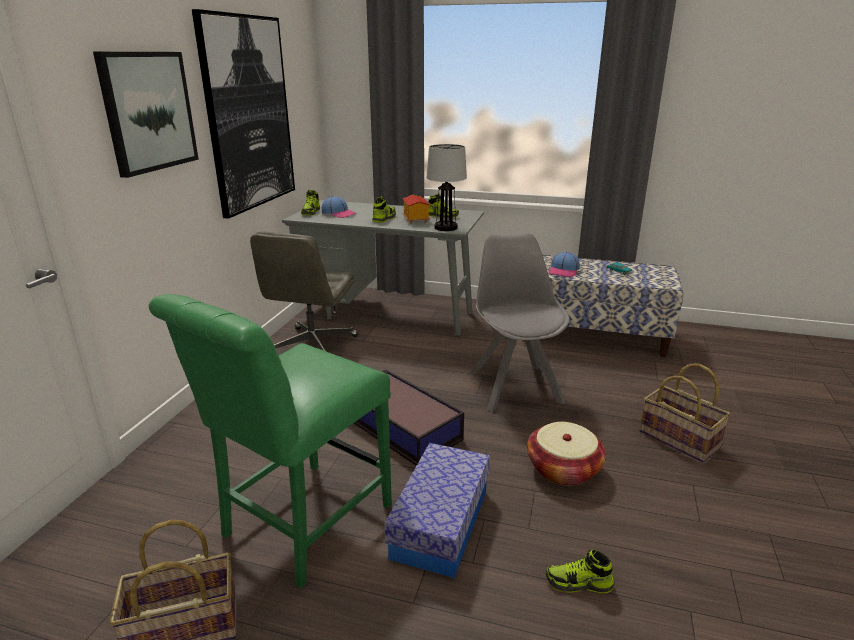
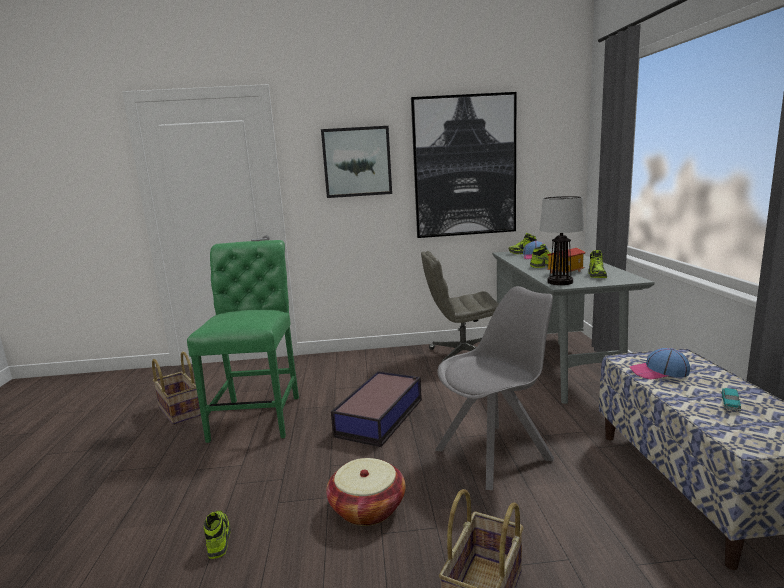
camera: 70 degrees right, 10 degrees down
(300, 524) = (258, 414): green chair -> green chair turned 75 degrees clockwise
(440, 523) = (272, 461): storage box -> none

